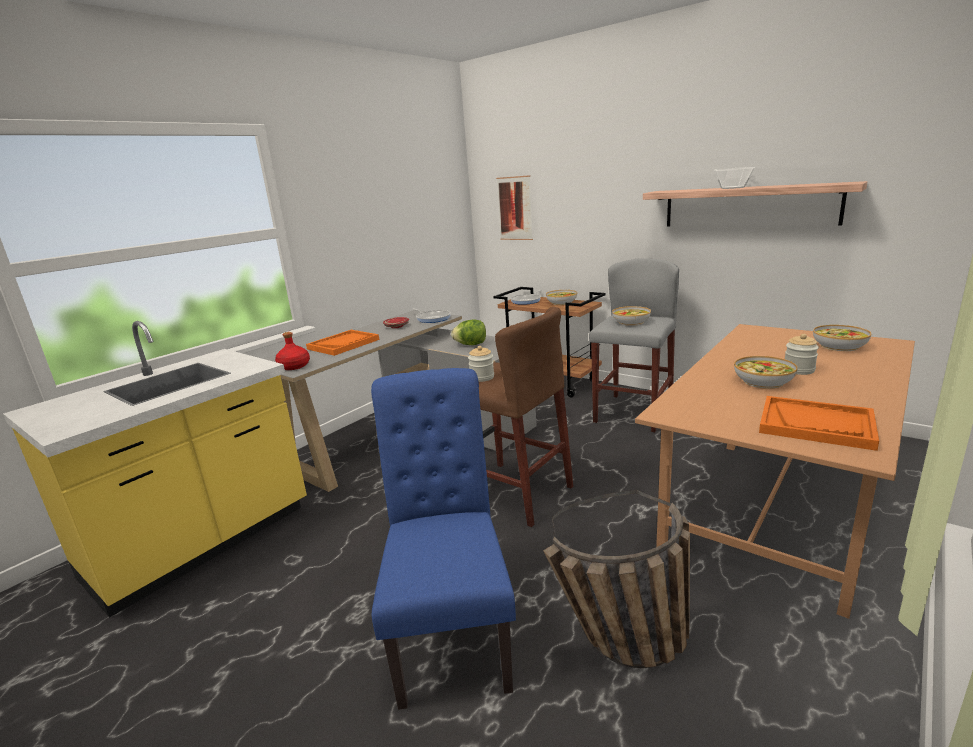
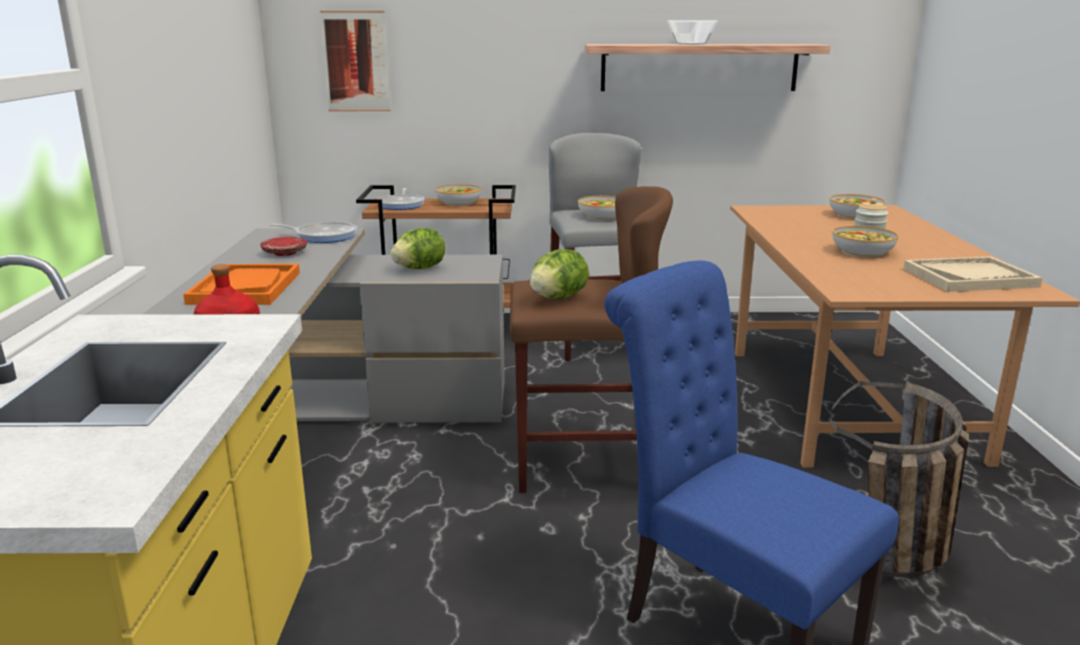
camera: 40 degrees left, 0 degrees up
(482, 377) = (558, 298): jar -> lettuce
(816, 424) = (969, 277): orange tray -> beige tray

